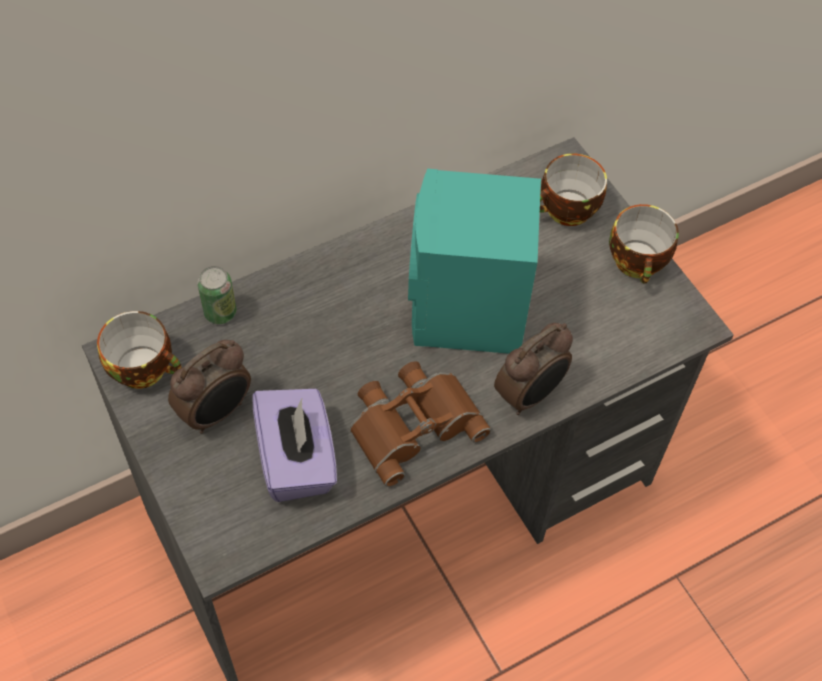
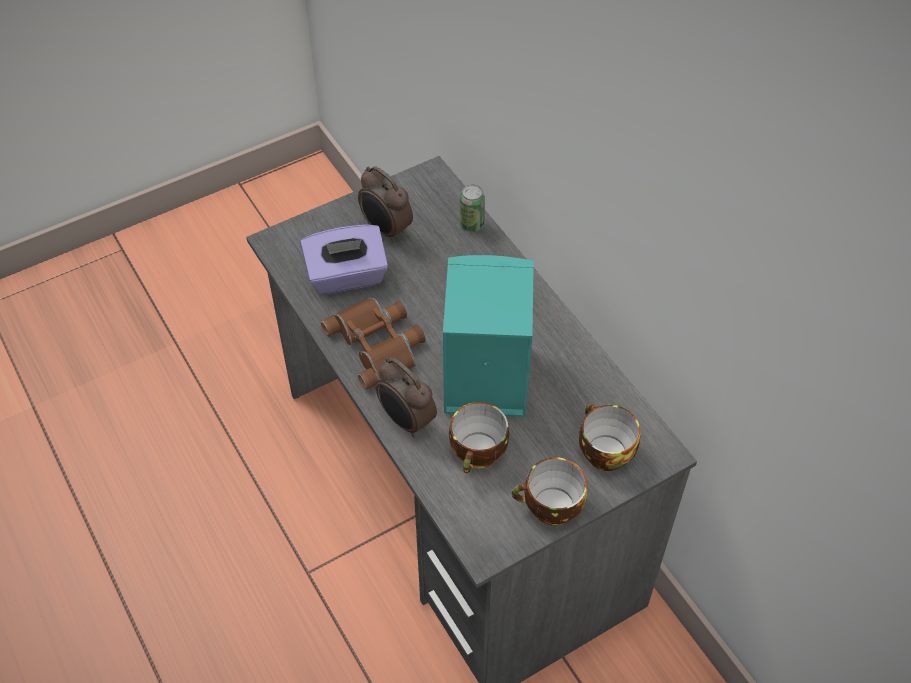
camera: 90 degrees right, 5 degrees down
(145, 368) = (421, 189): cup -> cup (479, 454)

